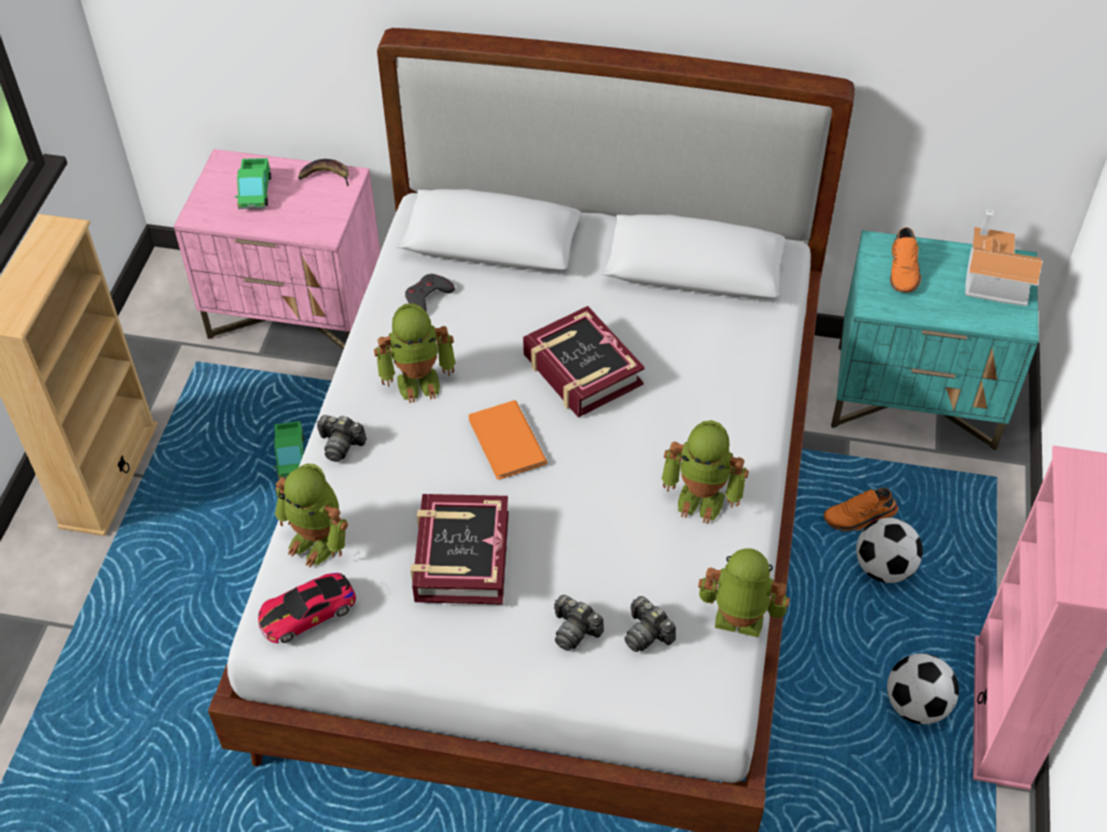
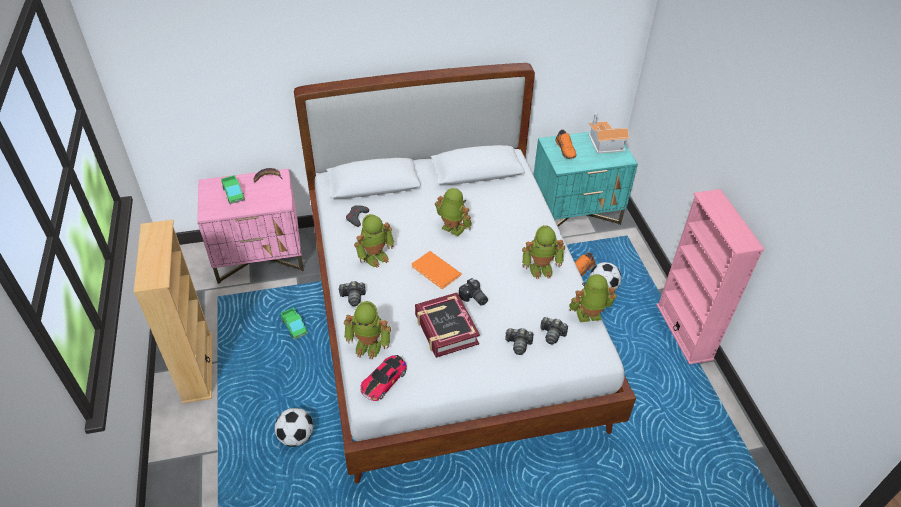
camera: 25 degrees left, 5 degrees down
(544, 515) = (473, 298): none -> camera
(581, 370) = (452, 229): book -> toy robot
(916, 705) = (648, 341): football -> football (296, 437)

